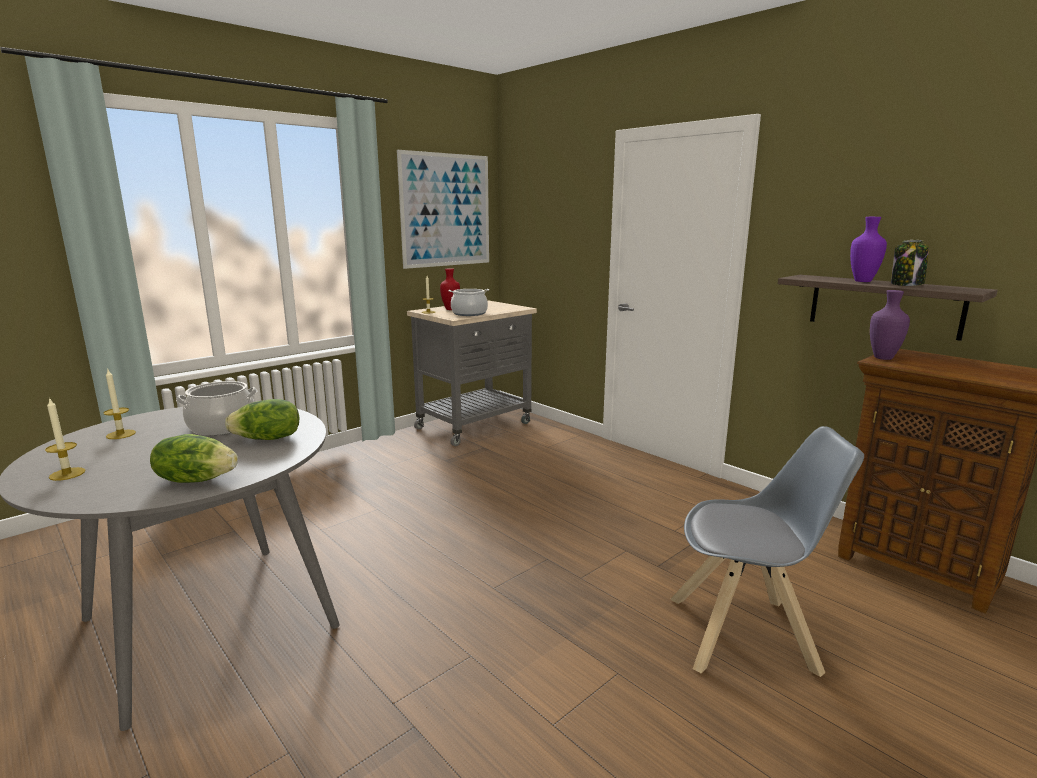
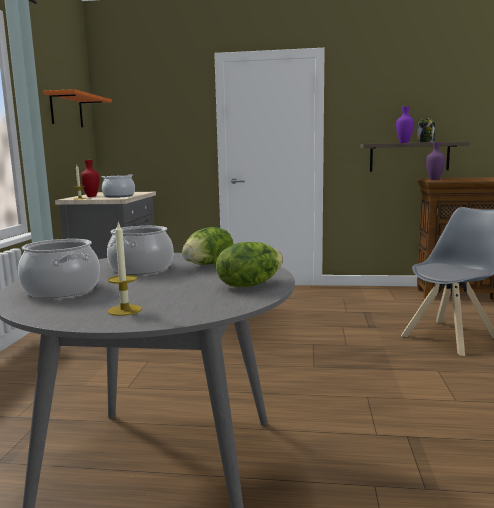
camera: 40 degrees left, 5 degrees down
(121, 434) = (62, 289): candle -> cooking pot
(446, 210) = (66, 110): picture -> orange shelf

